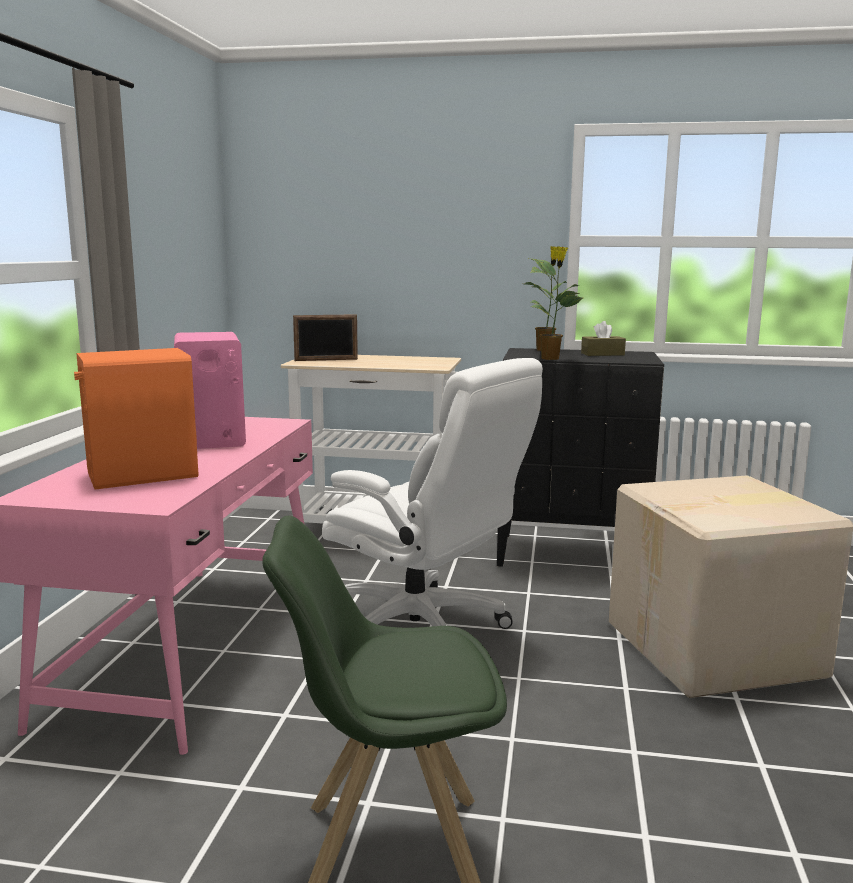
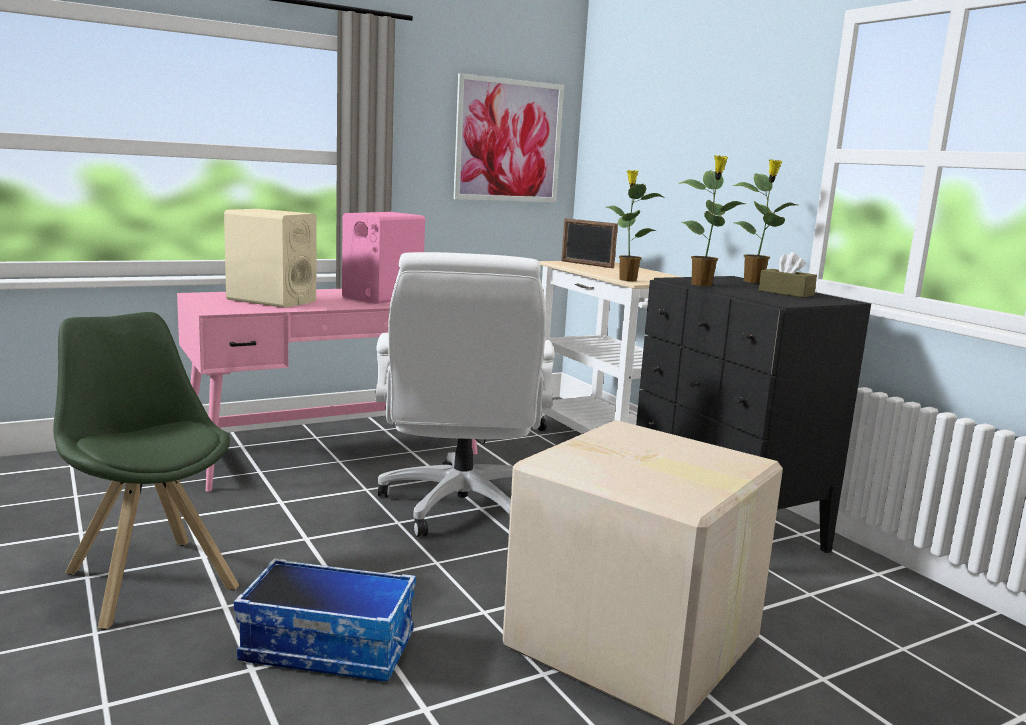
camera: 50 degrees right, 0 degrees up
(141, 475) = (271, 300): orange speaker -> beige speaker
(189, 234) = (508, 141): none -> picture
(422, 367) = (627, 279): none -> potted plant
(634, 780) = (330, 647): none -> storage box

